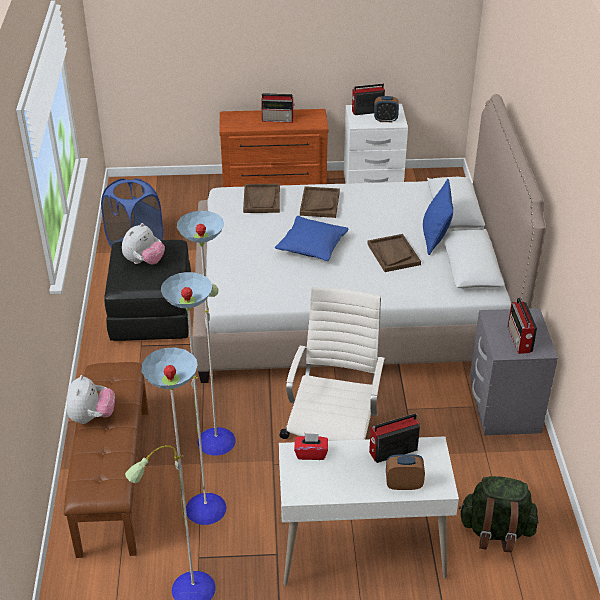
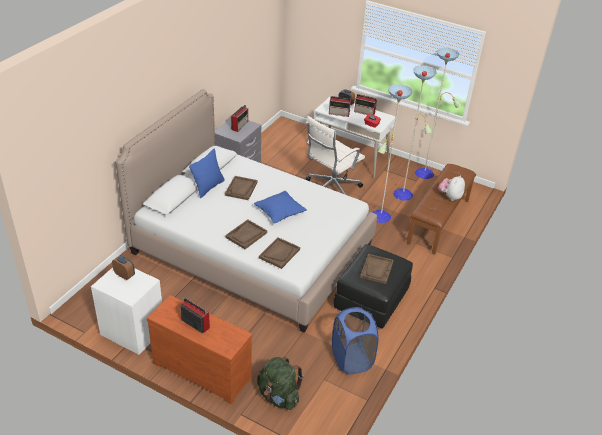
camera: 150 degrees left, 0 degrees up
(144, 261) = (376, 270): plush toy -> brown tray
(367, 111) = (125, 290): radio -> radio (365, 112)
(496, 531) = (294, 142): green backpack -> green backpack (278, 396)

